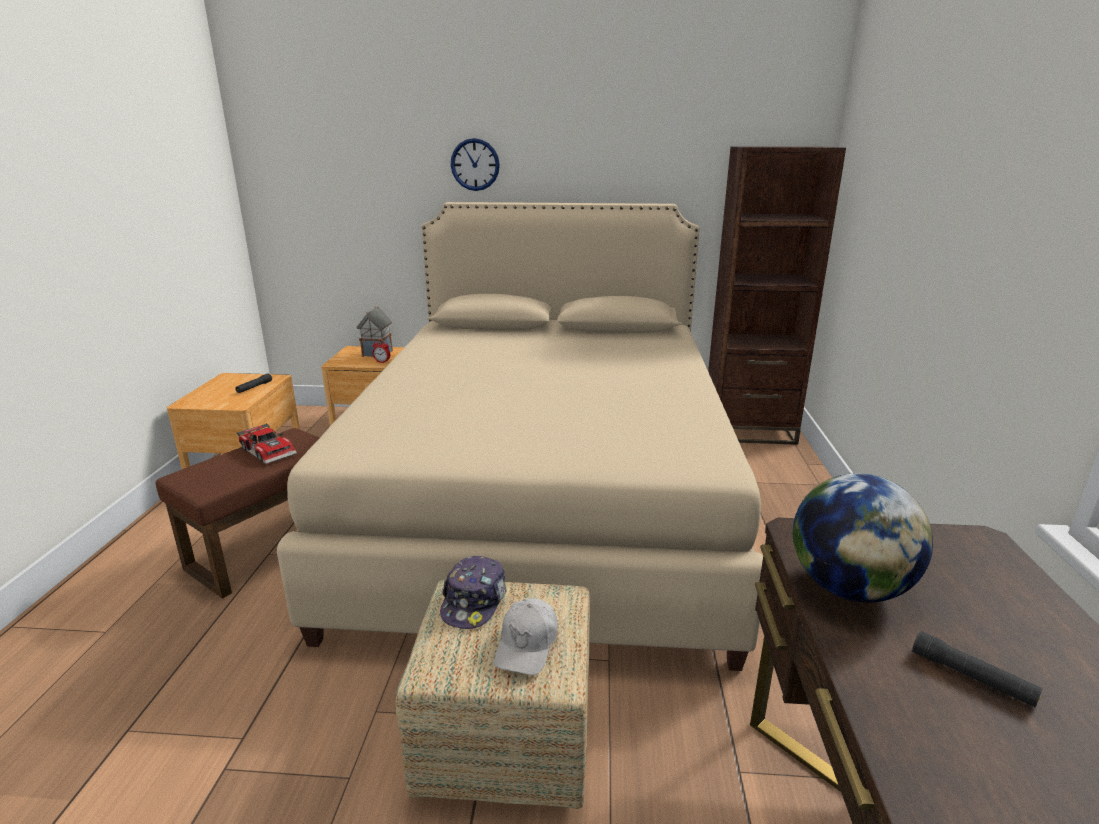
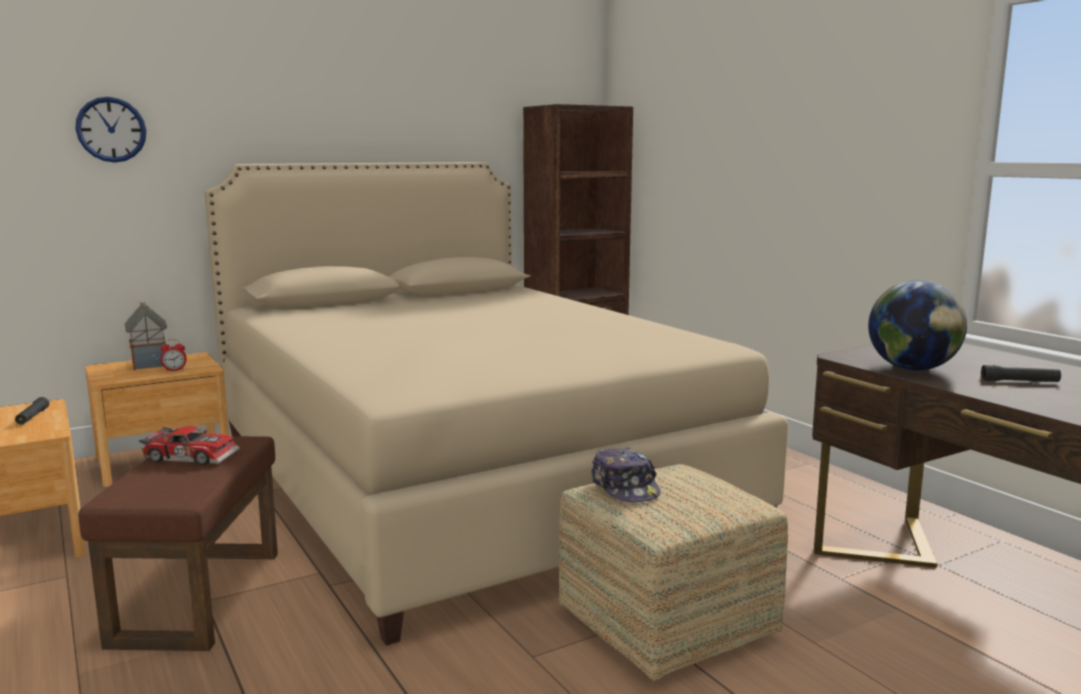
camera: 35 degrees left, 10 degrees down
(475, 164) = (263, 121): wall clock -> wall clock (111, 129)
(527, 645) = (708, 495): white cap -> none

